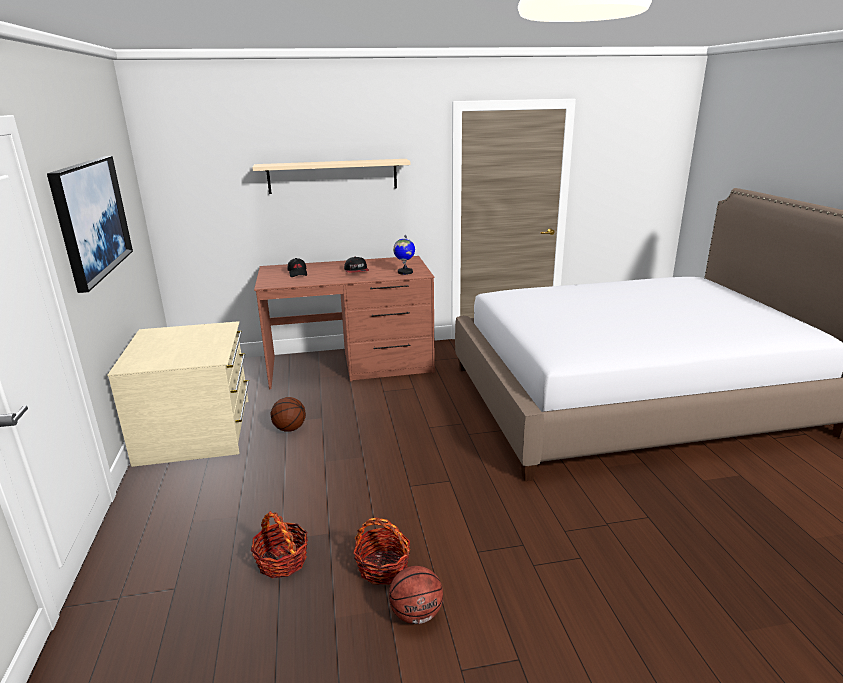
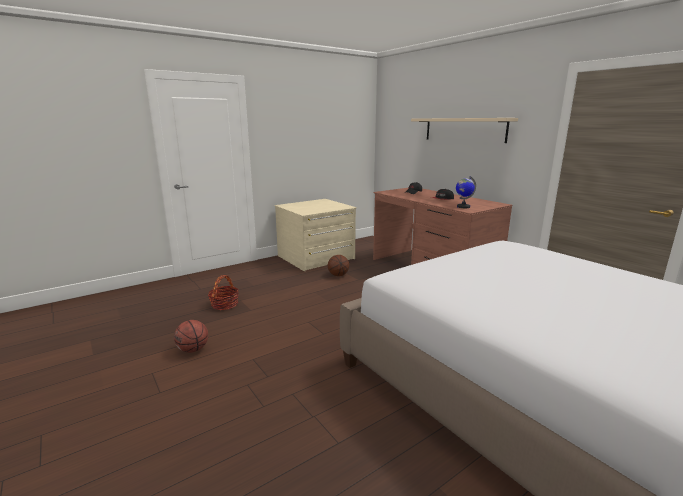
camera: 65 degrees right, 5 degrees down
(91, 218) = (299, 132): picture -> none
(383, 567) = (228, 331): basket -> none

